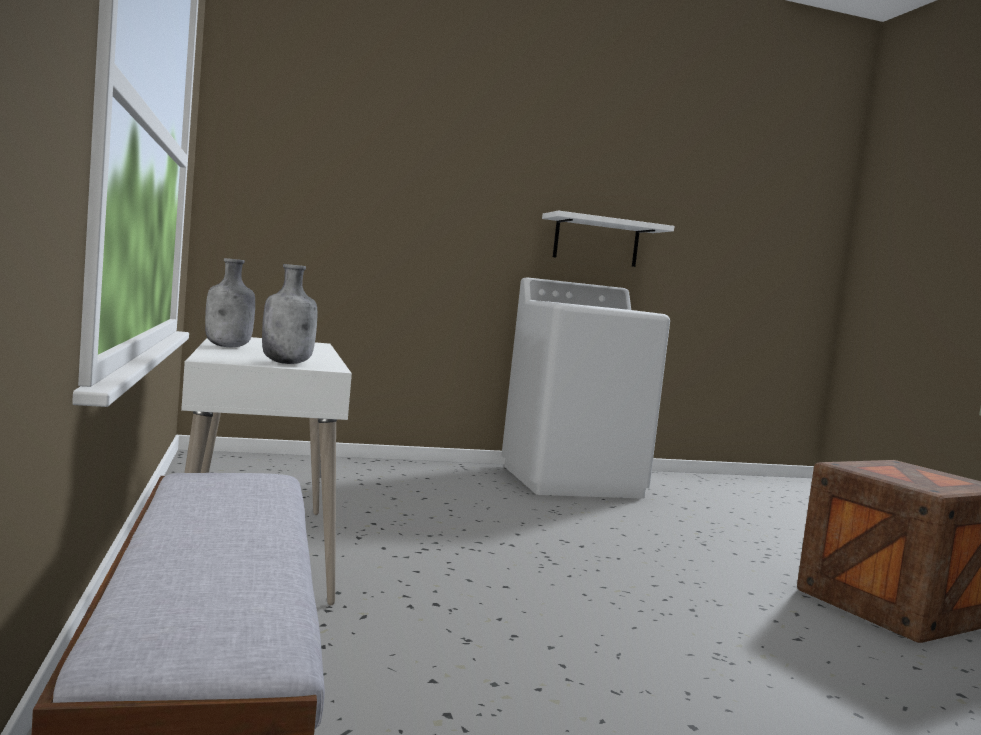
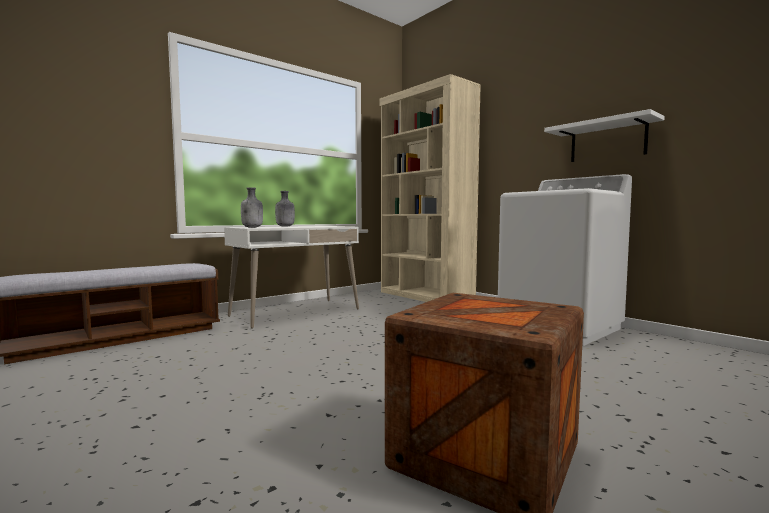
camera: 65 degrees right, 0 degrees up
(303, 465) = (425, 296): none -> beige bookcase

